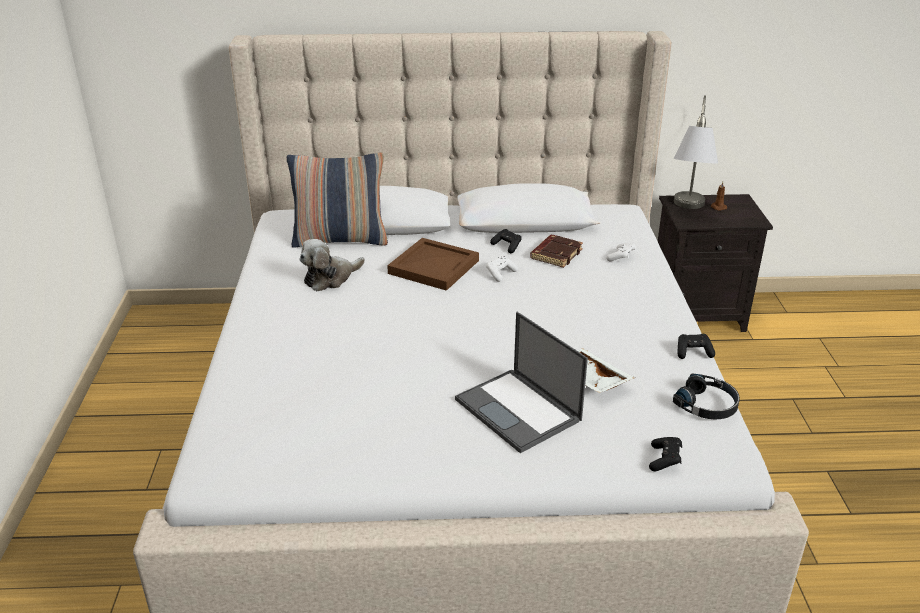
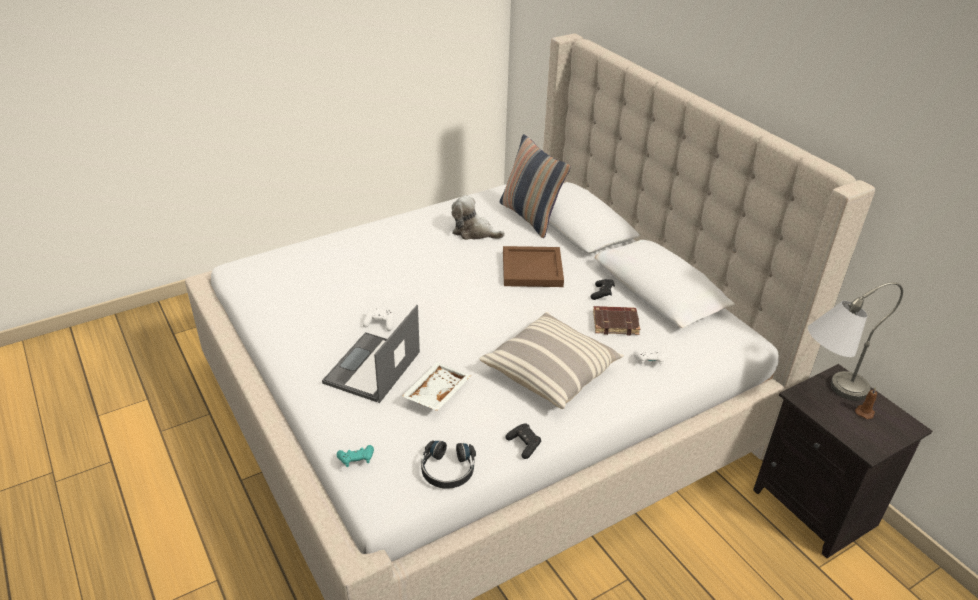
camera: 60 degrees right, 5 degrees up
(500, 273) = (554, 304): white game controller -> white game controller (380, 324)
(601, 307) = (551, 372): none -> pillow
(665, 460) = (356, 461): black game controller -> turquoise game controller

